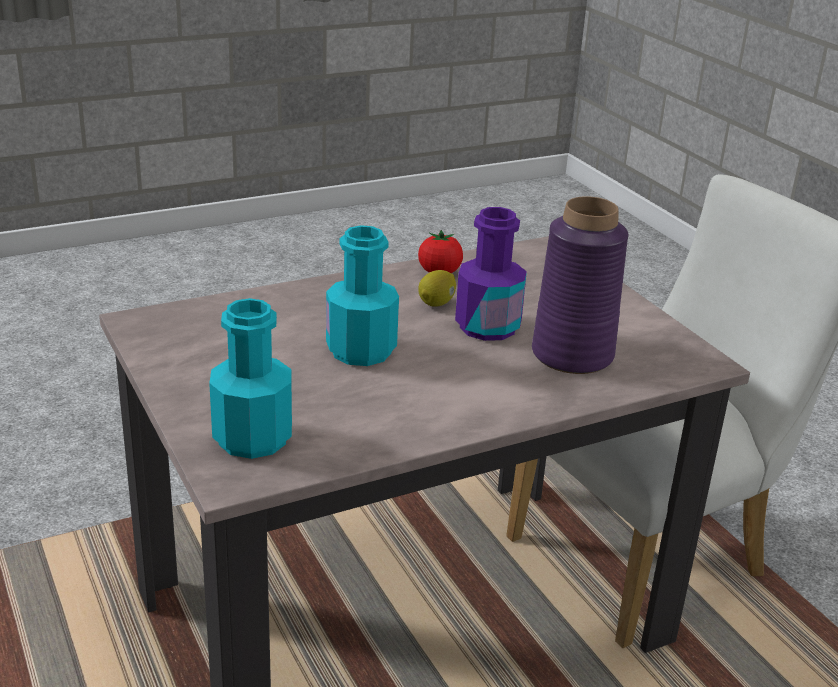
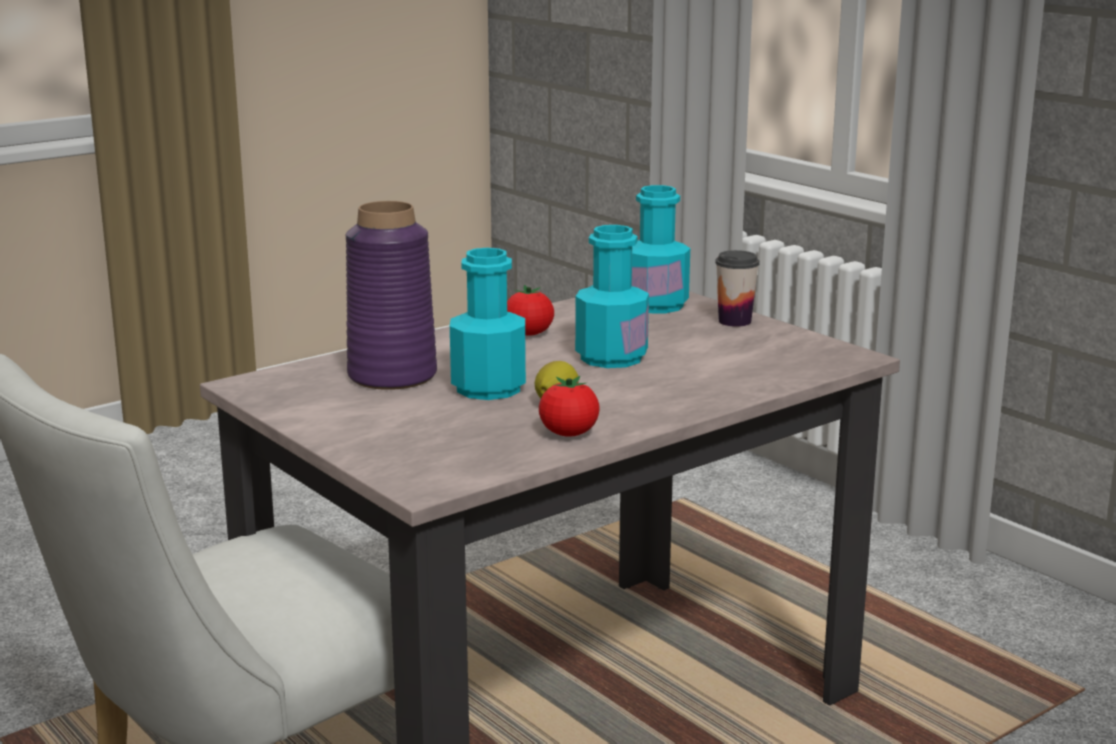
camera: 170 degrees right, 10 degrees down
(191, 391) = (734, 321): none -> cup
(426, 401) = (529, 334): none -> tomato
(487, 326) = (488, 388): purple bottle -> turquoise bottle

